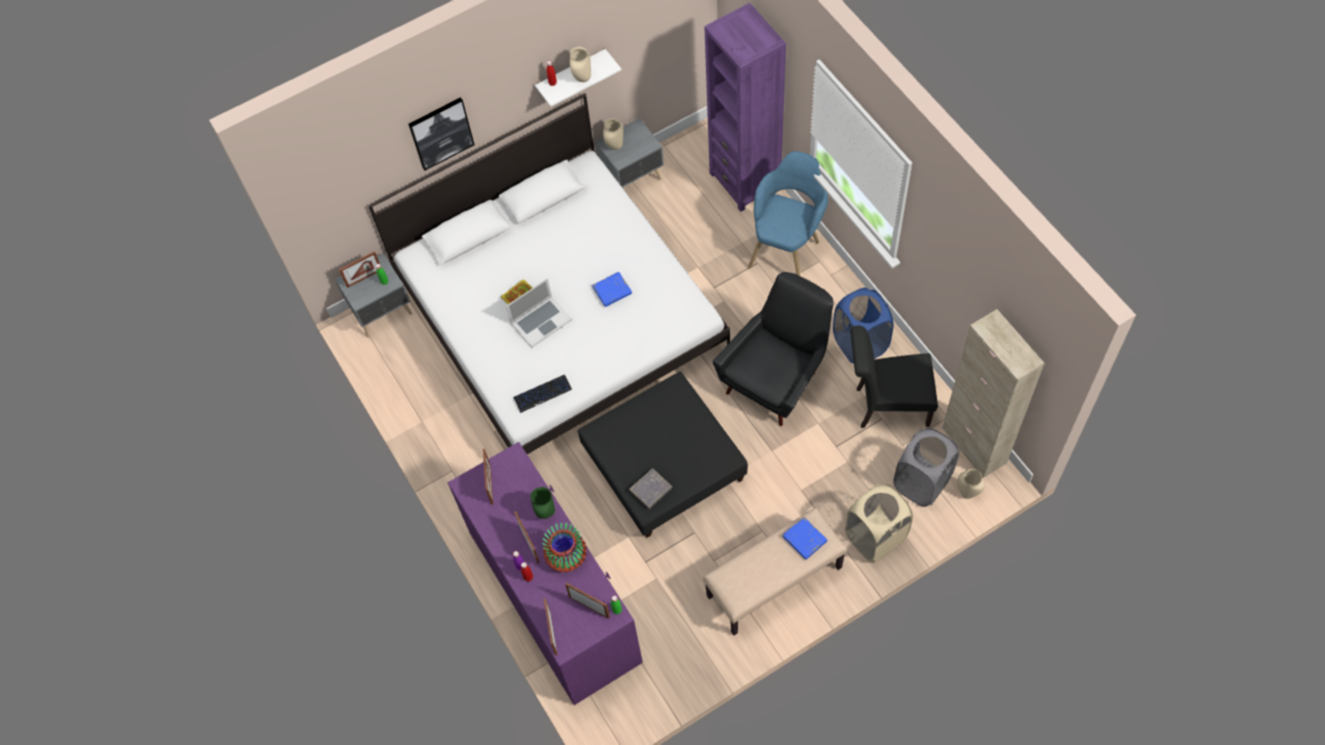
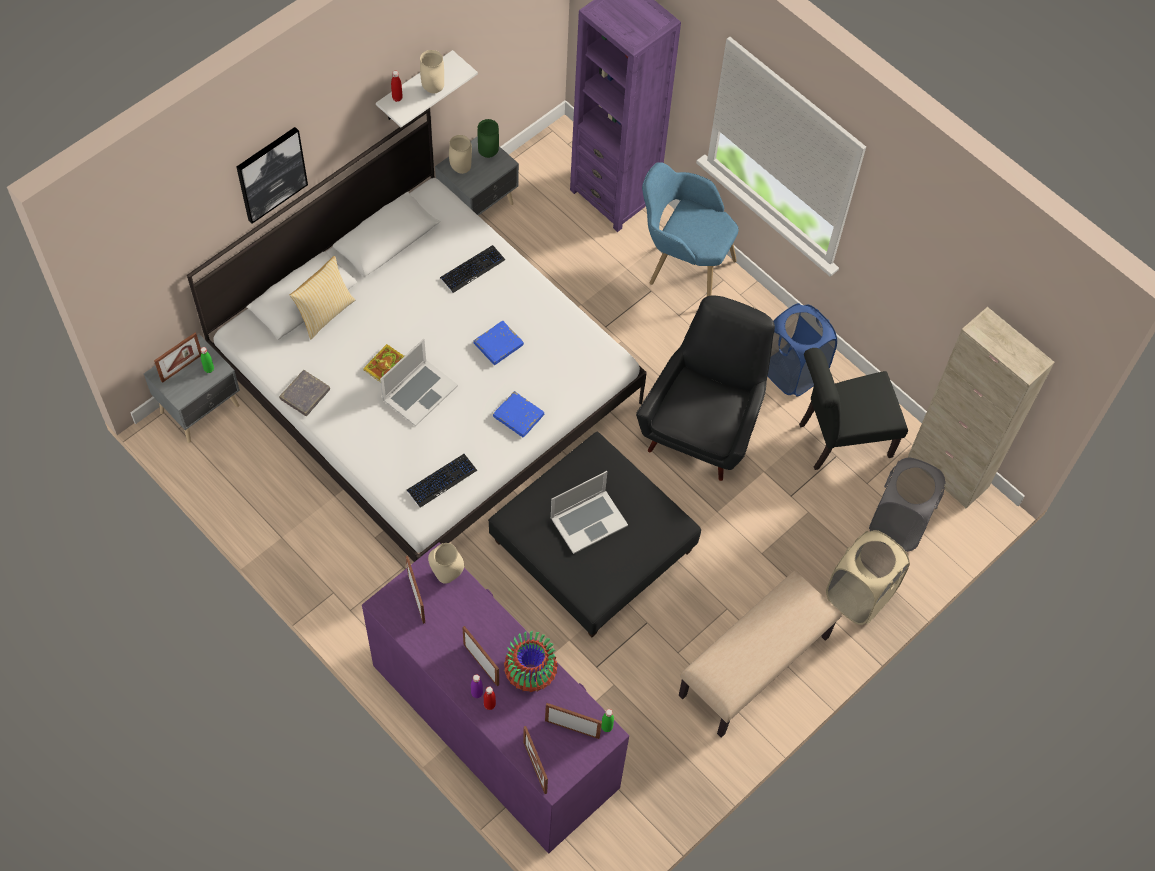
camera: 20 degrees left, 0 degrees up
(481, 249) = (324, 313): none -> pillow
(545, 513) = (492, 623): green vase -> green vase (487, 154)
(605, 227) = (472, 269): none -> keyboard
(650, 490) = (594, 578): grey book -> grey book (305, 394)
(656, 443) = (588, 521): none -> laptop
(787, 247) = (682, 267): blue armchair -> blue armchair turned 75 degrees counterclockwise
(804, 539) = (792, 609): blue book -> blue book (518, 416)
(968, 492) = (952, 527): beige vase -> beige vase (447, 575)

